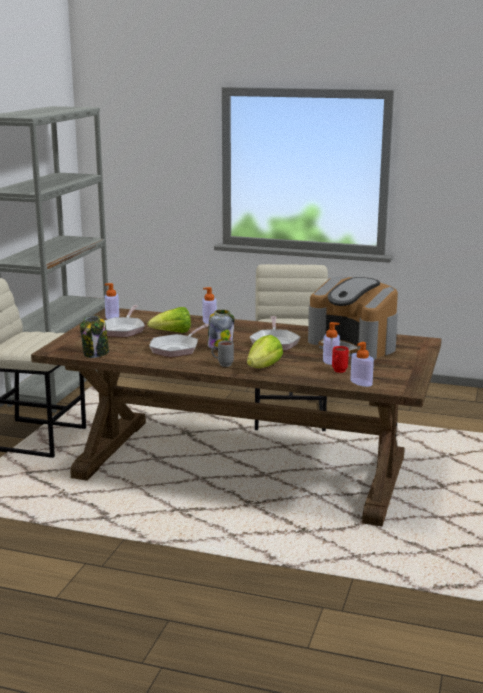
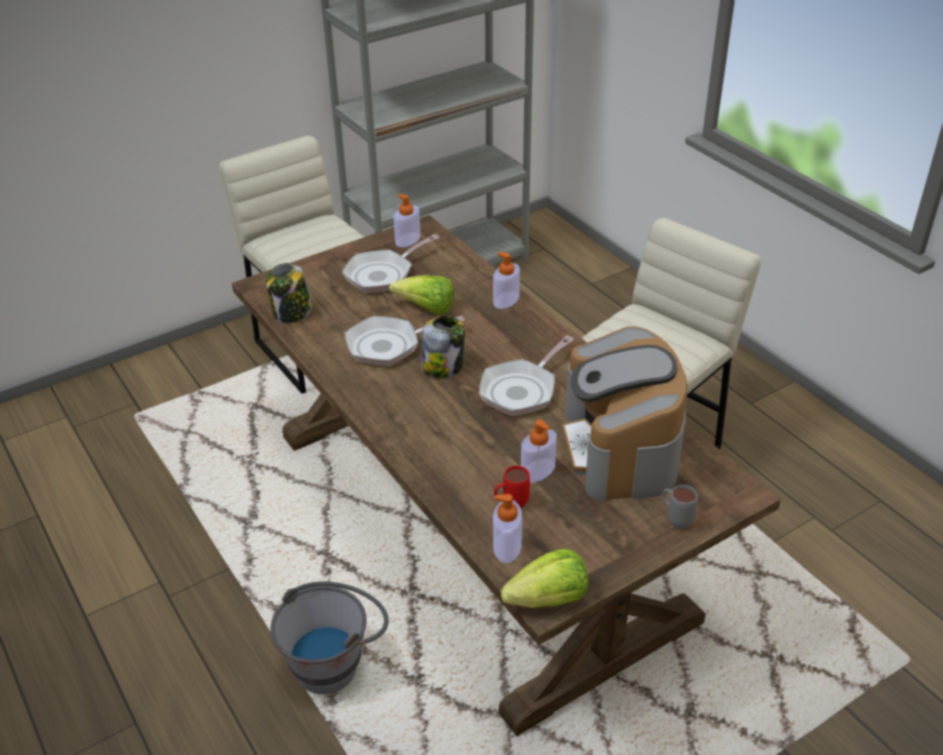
camera: 40 degrees right, 20 degrees up
(222, 365) = (393, 409): grey mug -> grey mug (675, 519)
(248, 544) = (335, 660): none -> grey bucket
(264, 367) = (433, 441): lettuce -> lettuce (549, 599)

